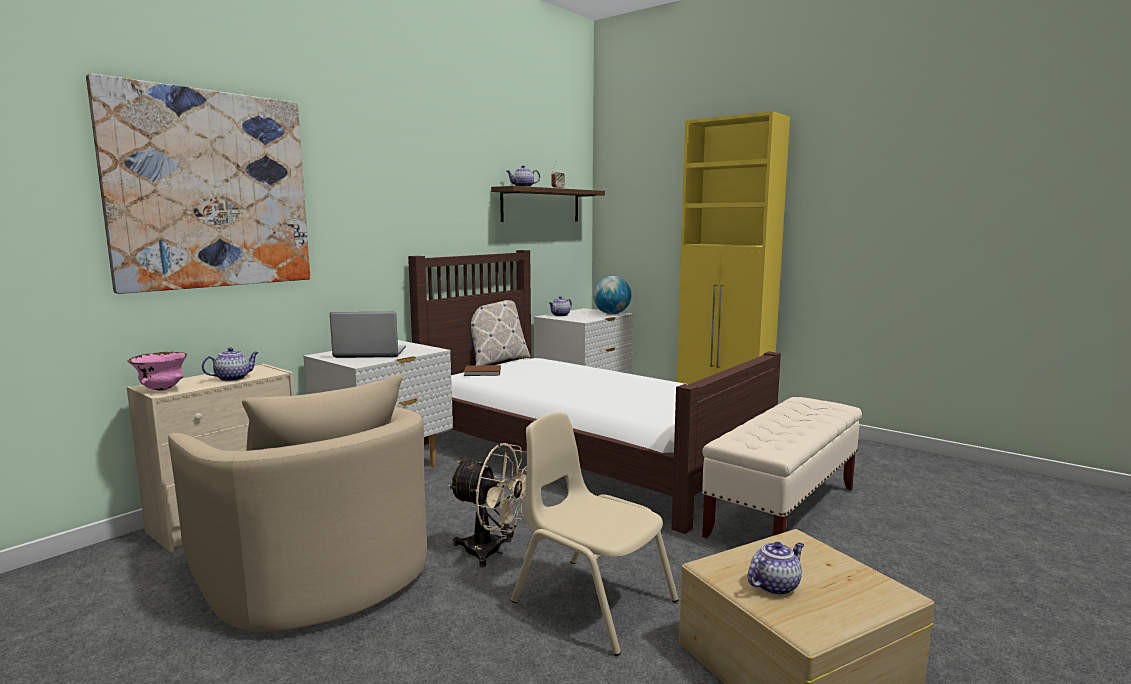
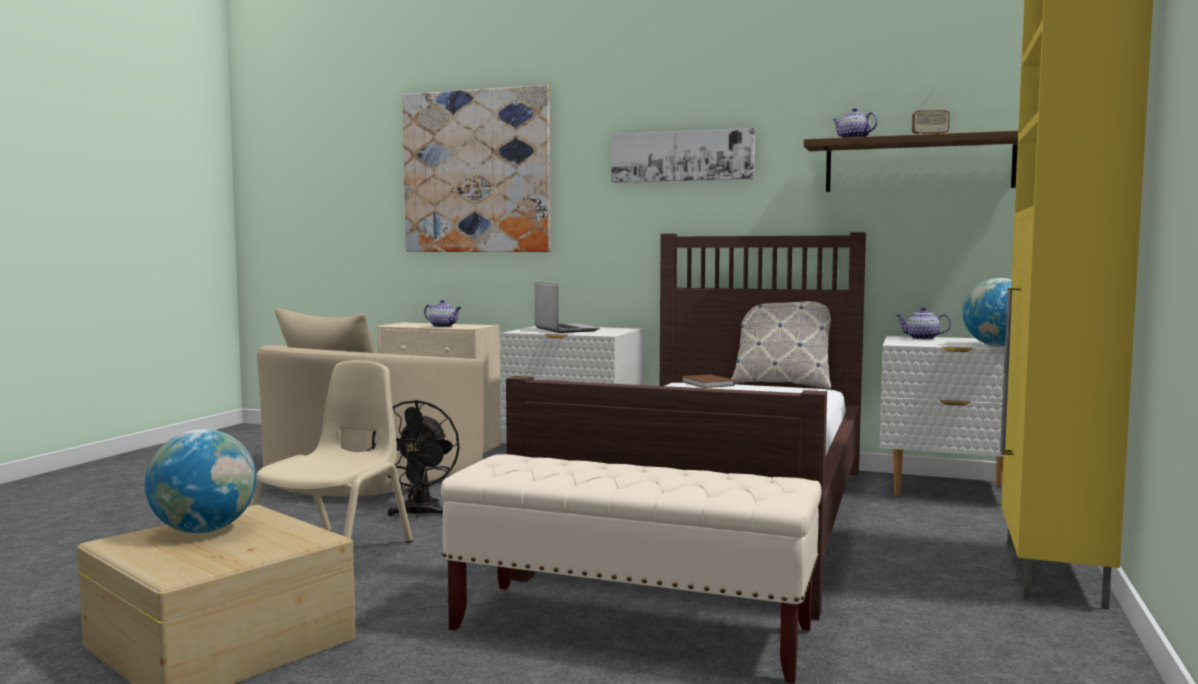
camera: 70 degrees right, 5 degrees down
(161, 390) = (398, 324): pink bowl -> none
(414, 189) = (682, 156): none -> picture
(492, 552) = (419, 514): beige fan -> black fan
(775, 585) = (204, 530): teapot -> globe

